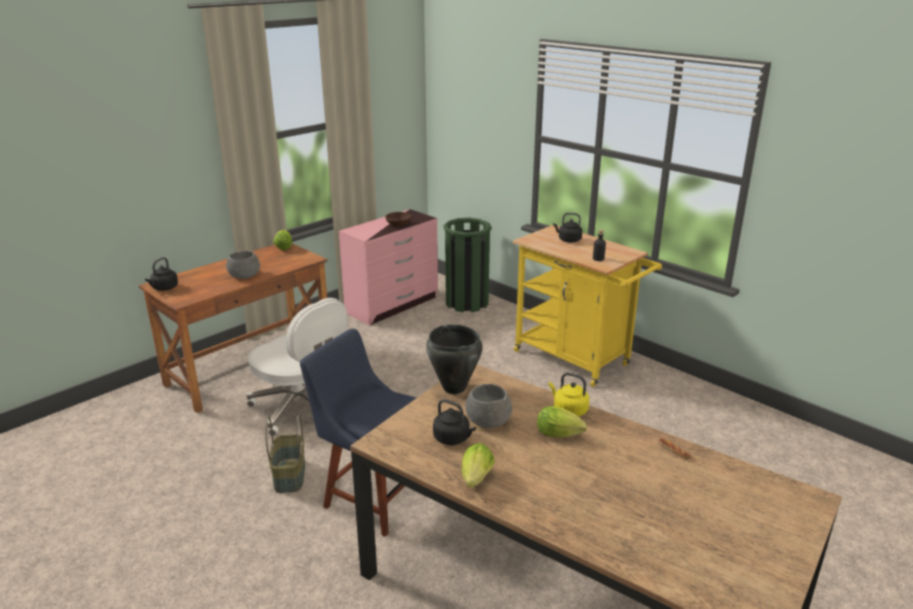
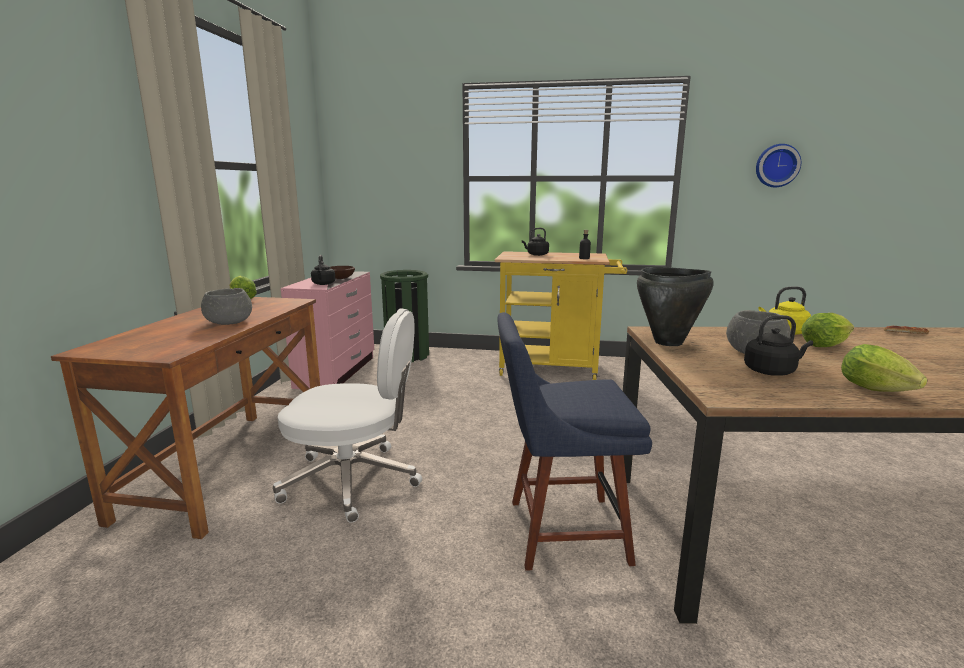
camera: 35 degrees left, 10 degrees down
(164, 288) = (110, 350): black kettle -> black kettle (323, 284)
(289, 475) = (434, 555): basket -> none
(868, 192) = (776, 165): none -> wall clock

